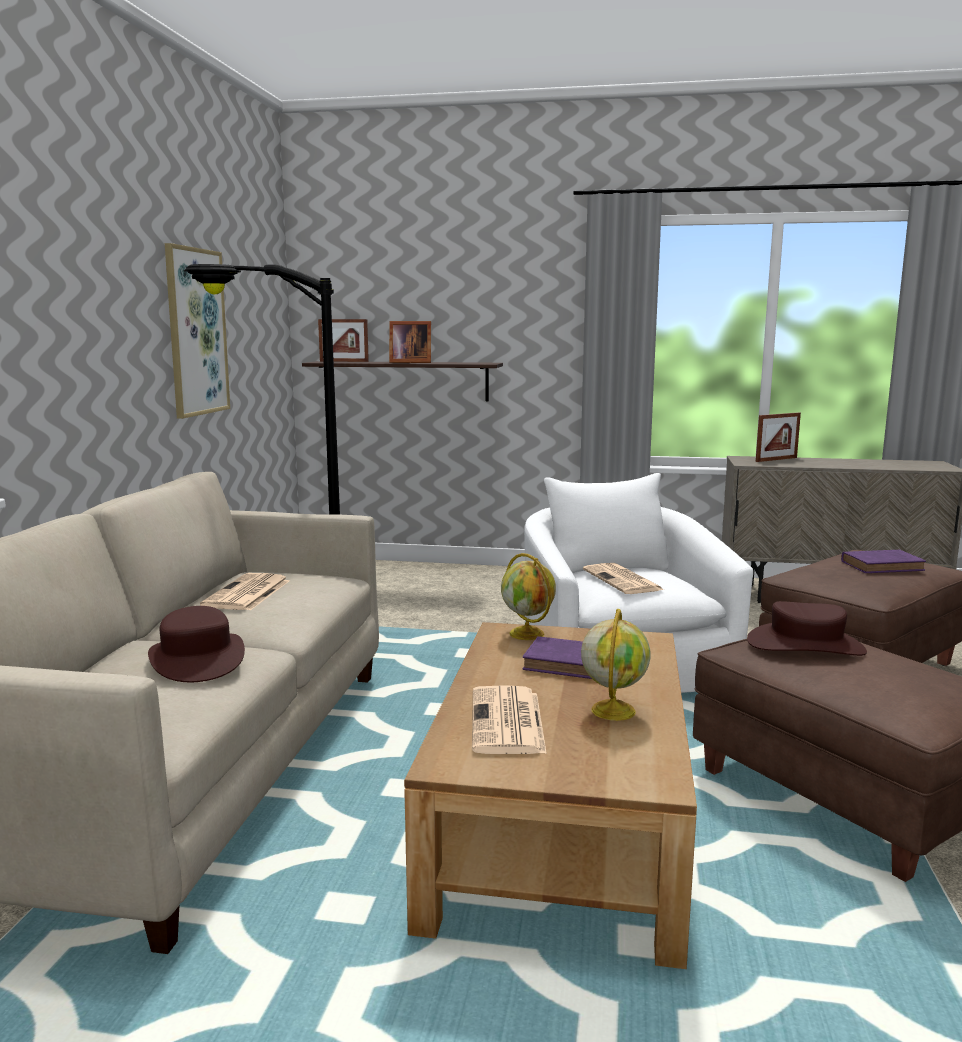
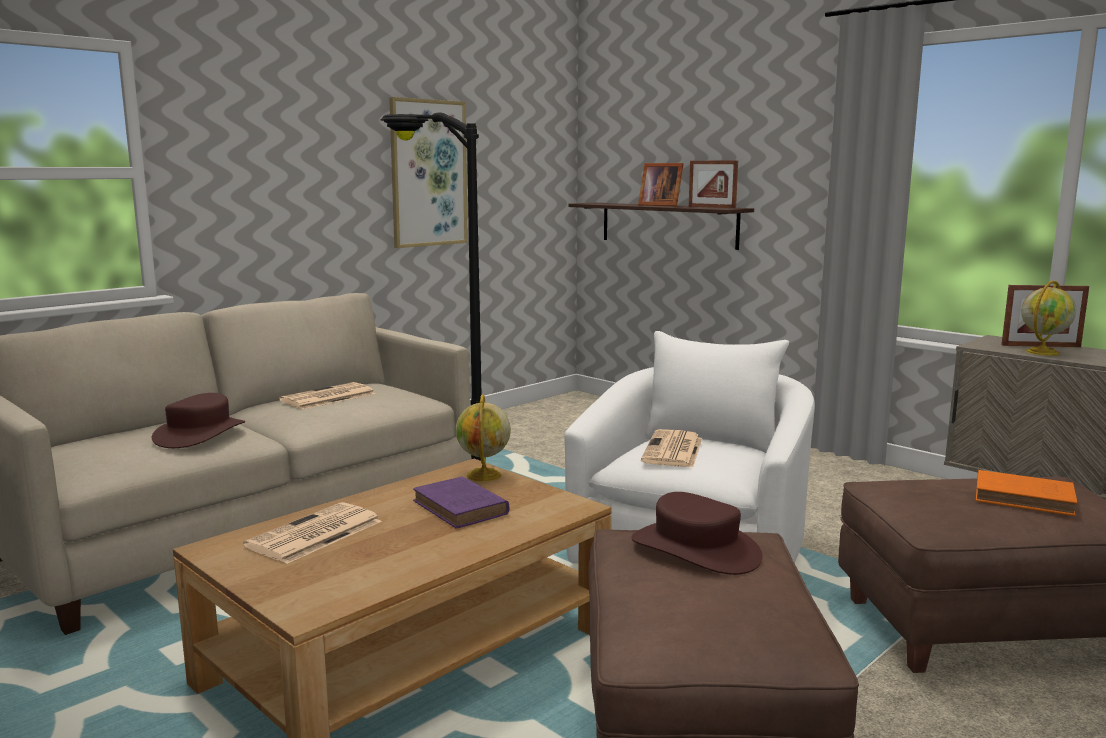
camera: 35 degrees right, 0 degrees up
(344, 361) = (613, 203): picture frame -> picture frame (711, 207)
(613, 710) = (405, 550): globe -> globe (1042, 352)
(884, 566) = (1026, 499): purple book -> orange book

